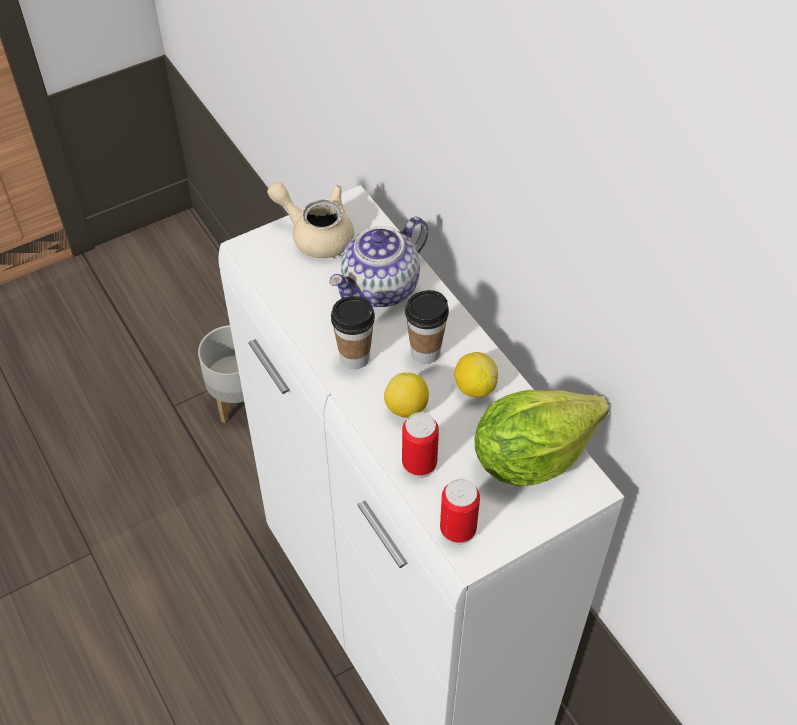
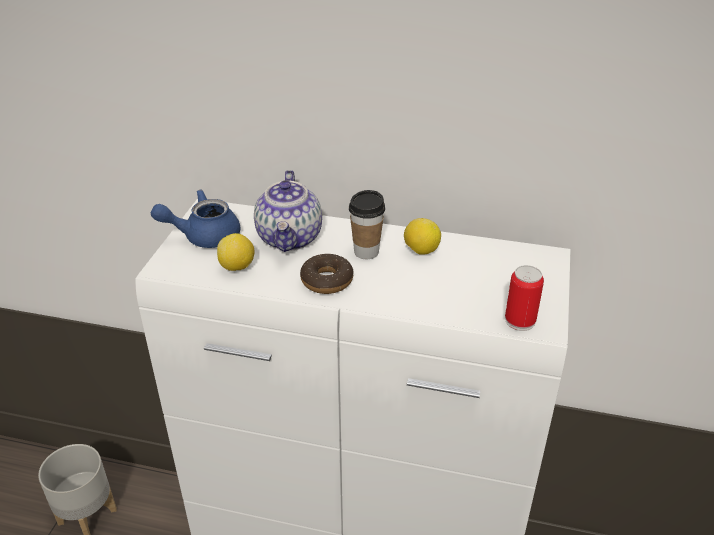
camera: 45 degrees left, 15 degrees down
(316, 234) = (204, 236): beige teapot -> blue teapot
(354, 357) = (327, 280): cup -> donut
(407, 408) = (398, 284): lemon -> lemon (237, 267)
(419, 463) = (448, 305): can -> none
(531, 456) = (500, 262): lettuce -> none

